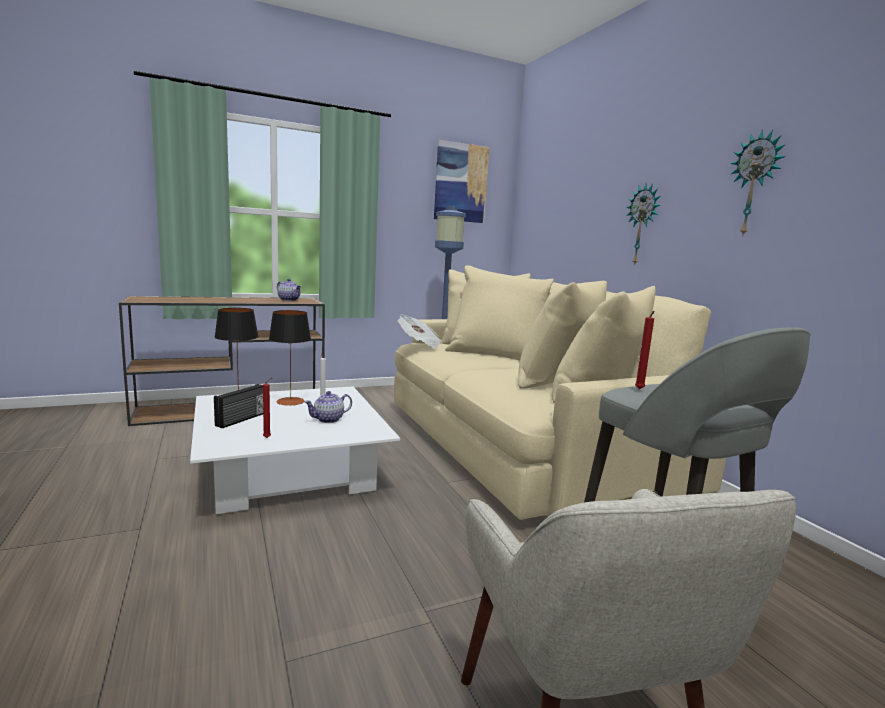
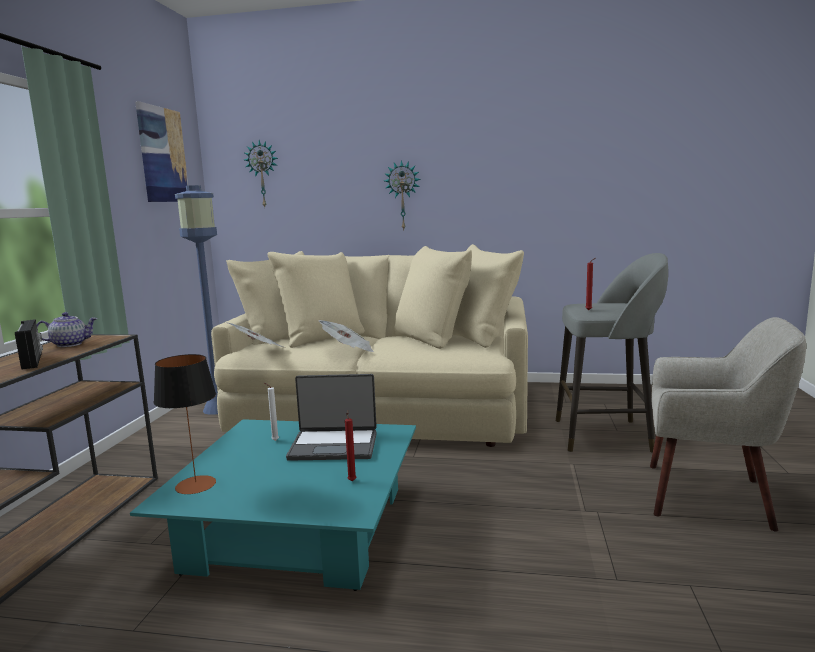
camera: 55 degrees left, 0 degrees up
(242, 419) = (275, 489): radio -> radio (33, 360)
(290, 401) = (248, 456): table lamp -> none
(291, 470) = (301, 527): white coffee table -> turquoise coffee table
(328, 419) = (334, 445): teapot -> laptop
(463, 364) = (348, 350): none -> newspaper
(755, 184) = (498, 165): wall clock -> wall clock (263, 174)

